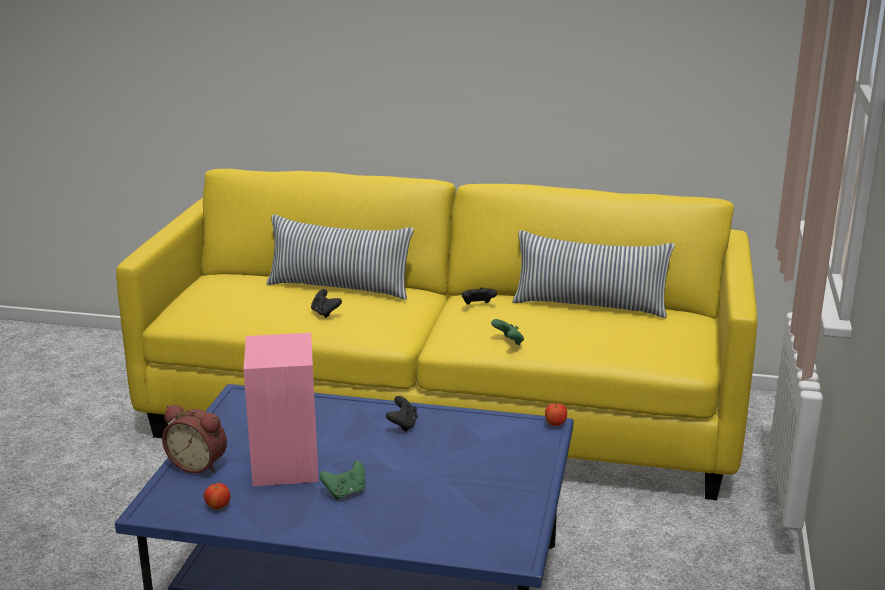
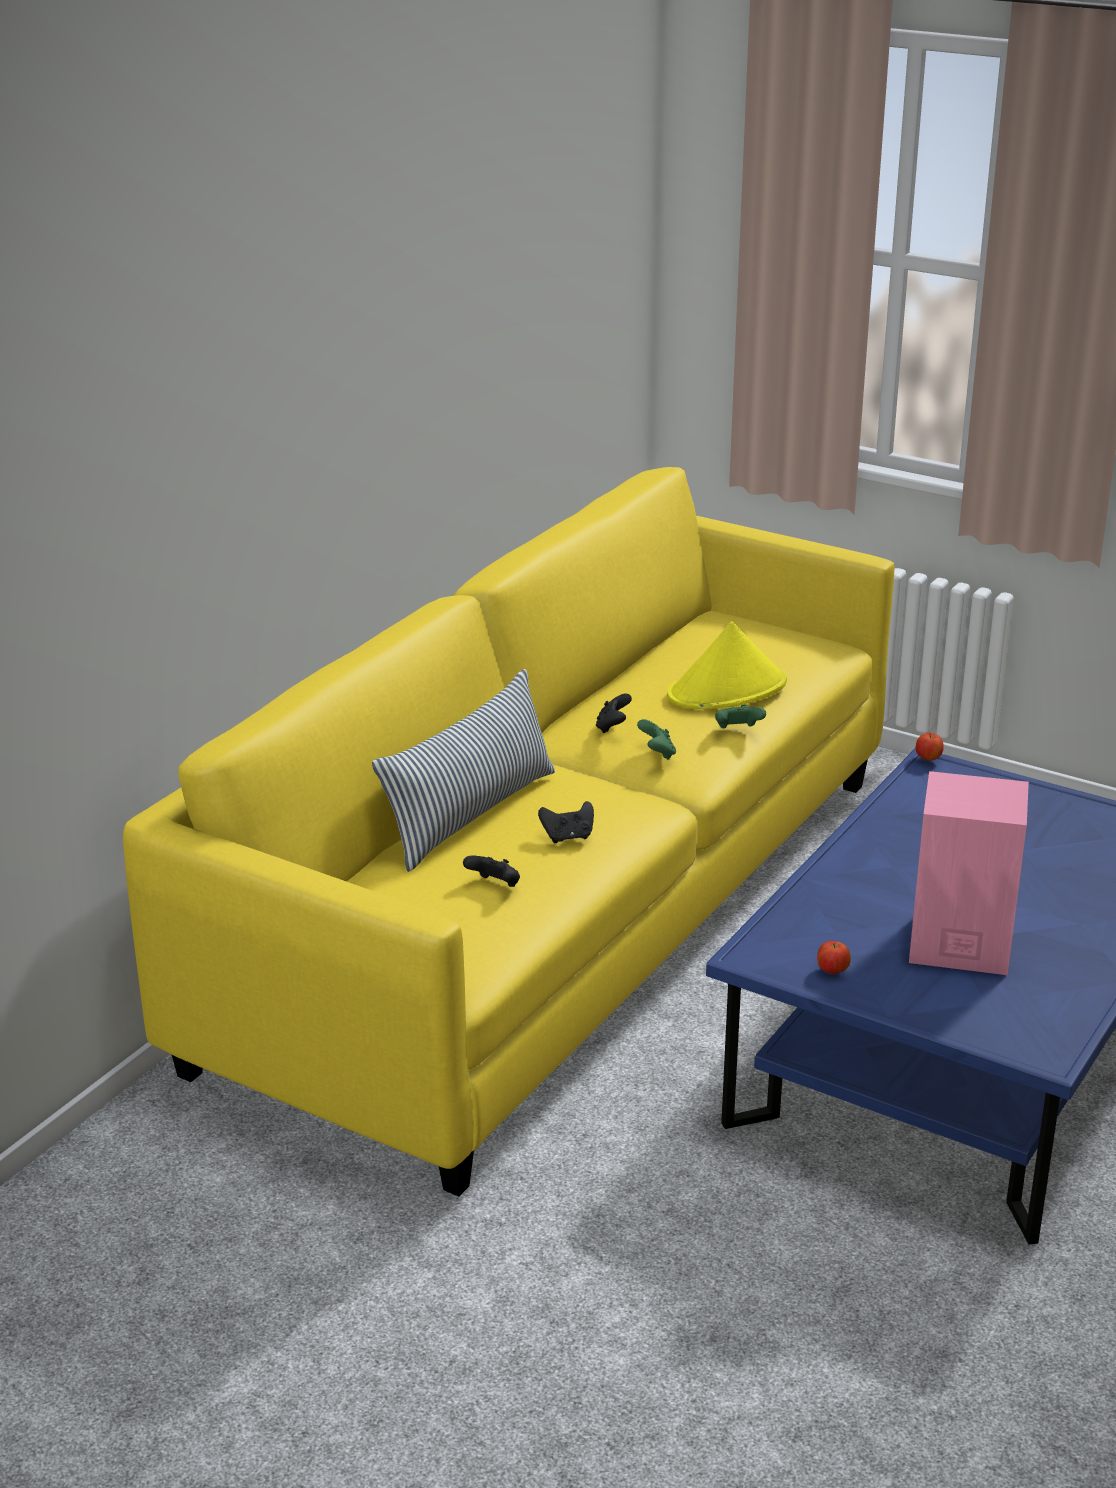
camera: 70 degrees left, 5 degrees up
(199, 464) = (941, 1007): alarm clock -> none
(218, 507) = (1051, 1005): apple -> apple (832, 971)
(345, 492) = (1040, 913): green game controller -> green game controller (657, 753)
(403, 425) = (888, 851): black game controller -> black game controller (494, 886)
(563, 329) = (727, 690): none -> yellow hat
(590, 306) = (658, 661): pillow -> none

